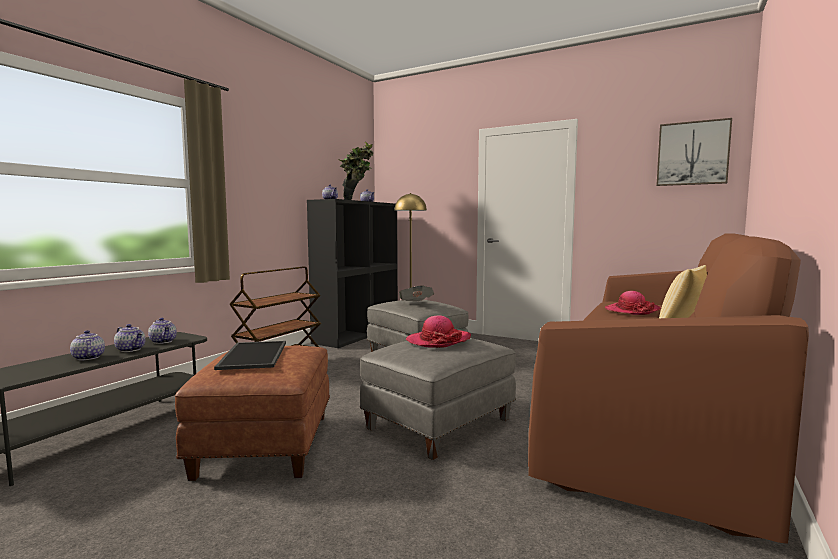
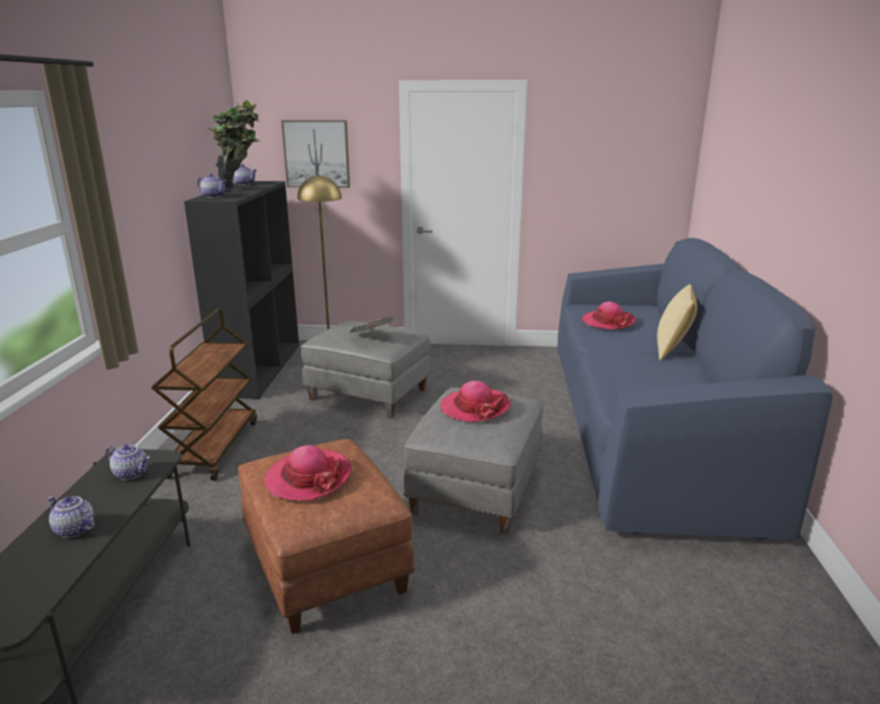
camera: 25 degrees left, 15 degrees up
(131, 349) = (111, 499): teapot -> none
(252, 355) = (308, 478): tray -> hat
(655, 412) = (646, 427): brown sofa -> blue sofa
(692, 153) = (649, 134): picture -> picture (316, 154)

